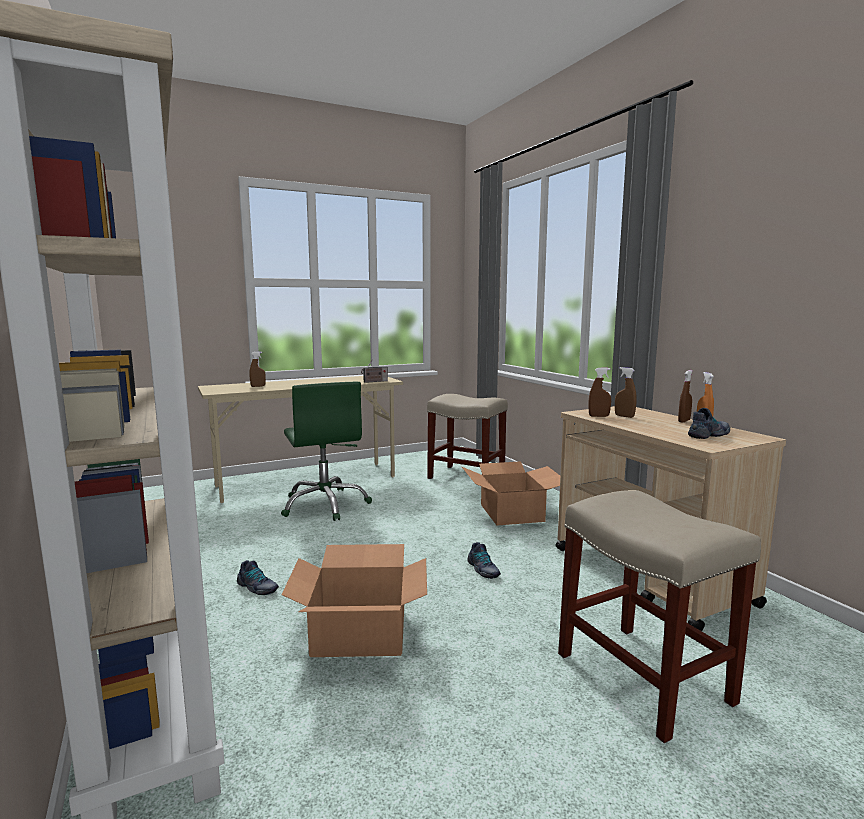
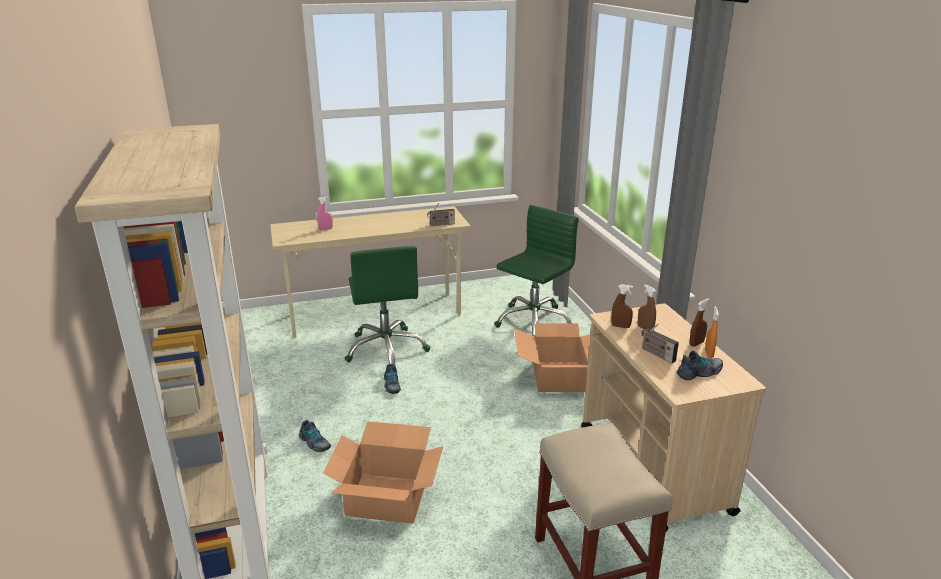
camera: 10 degrees right, 15 degrees up
(258, 386) = (325, 229): brown spray bottle -> pink spray bottle
(467, 477) = (533, 321): beige stool -> green office chair
(482, 569) = (506, 444): shoe -> shoe (391, 385)
(652, 427) = (656, 354): none -> radio

